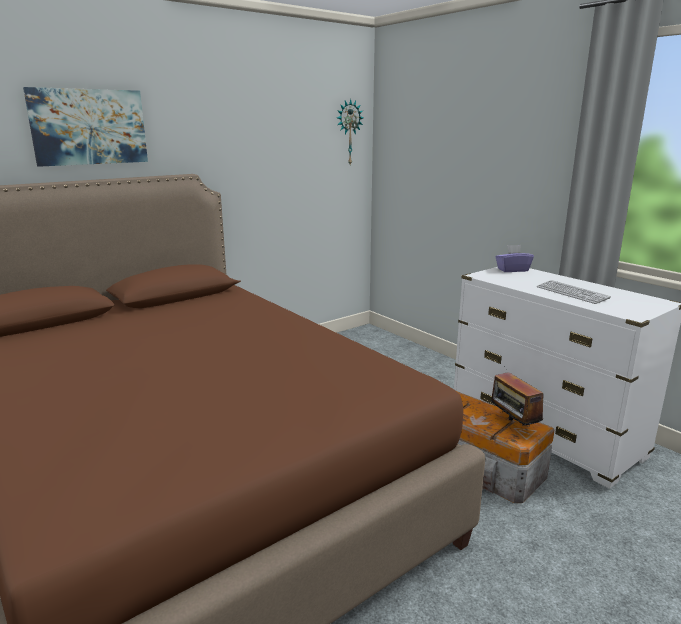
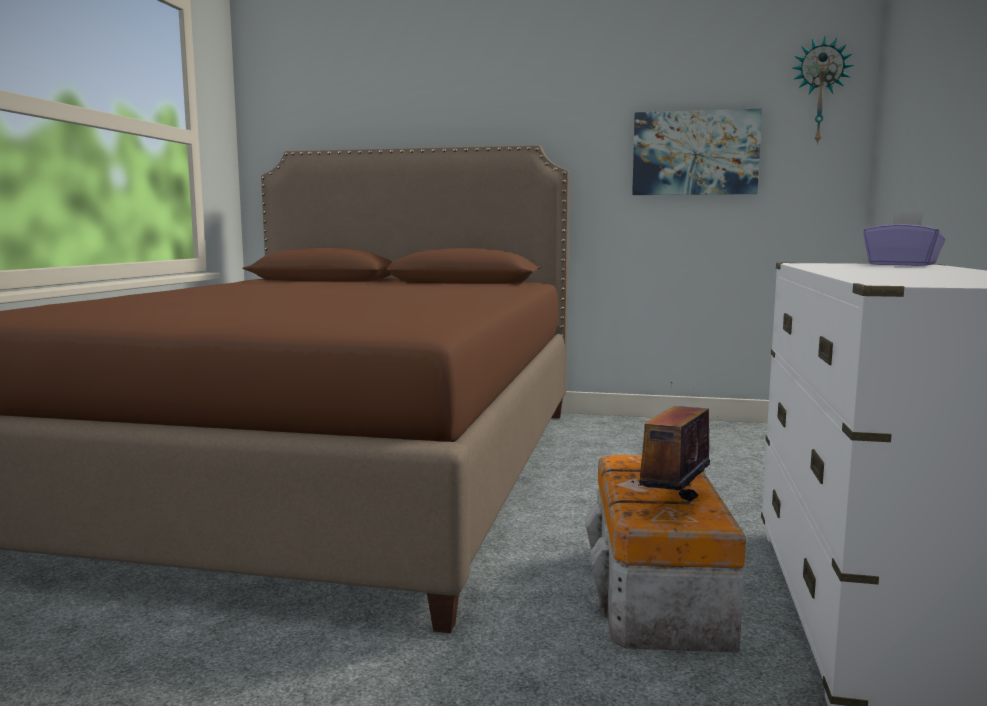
camera: 50 degrees right, 10 degrees down
(89, 127) = (436, 94): picture -> picture (695, 153)
(572, 293) = (893, 273): keyboard -> none

